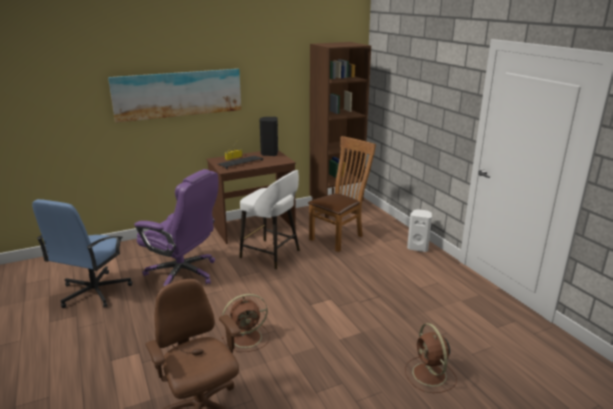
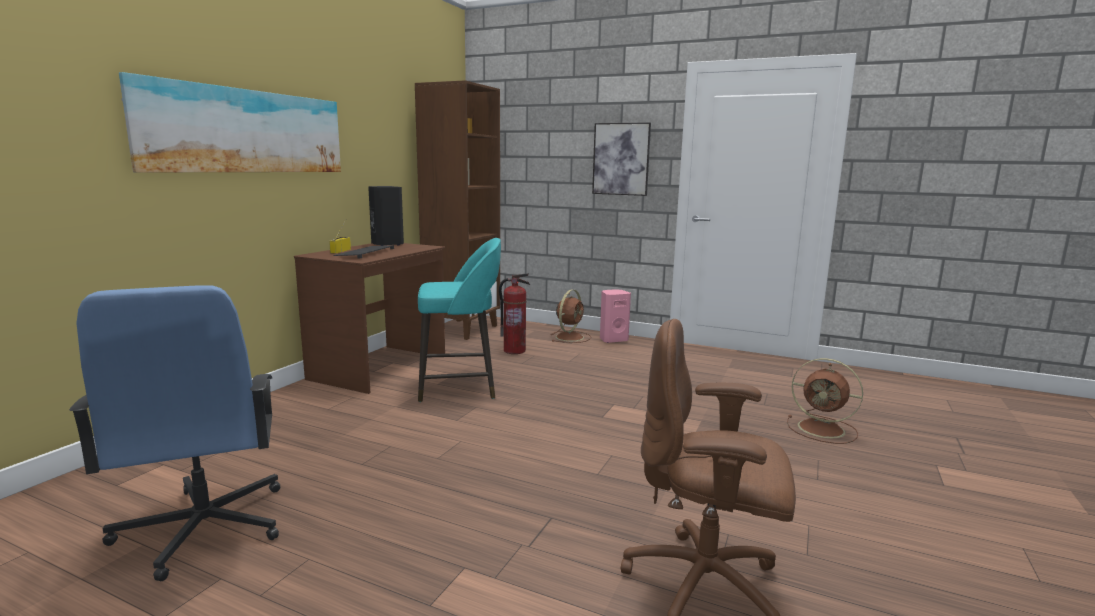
camera: 40 degrees left, 10 degrees down
(183, 274) = (359, 445): purple office chair -> none
(248, 337) = (594, 475): brown fan -> brown fan (570, 337)
(271, 254) = (460, 387): white stool -> turquoise stool
(339, 237) = (514, 351): brown chair -> fire extinguisher
(418, 247) = (613, 339): white speaker -> pink speaker
(444, 110) = (621, 159): none -> picture

